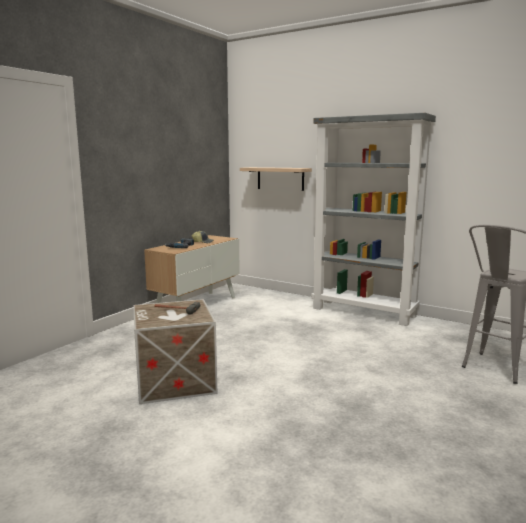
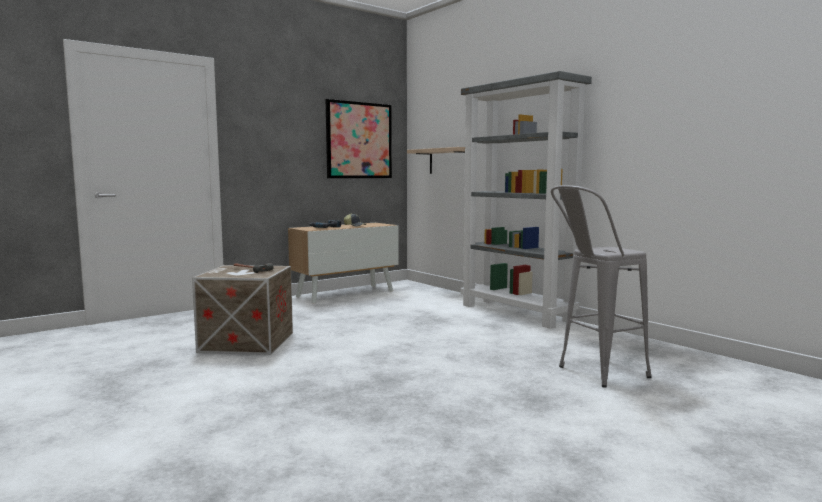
camera: 20 degrees right, 5 degrees down
(195, 159) = (359, 140): none -> picture

